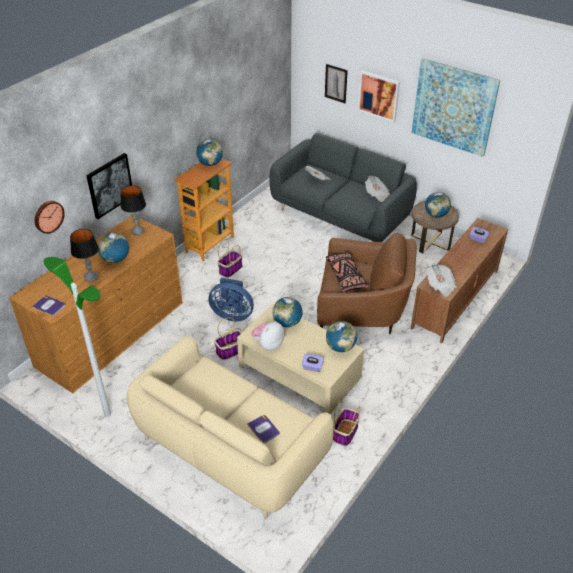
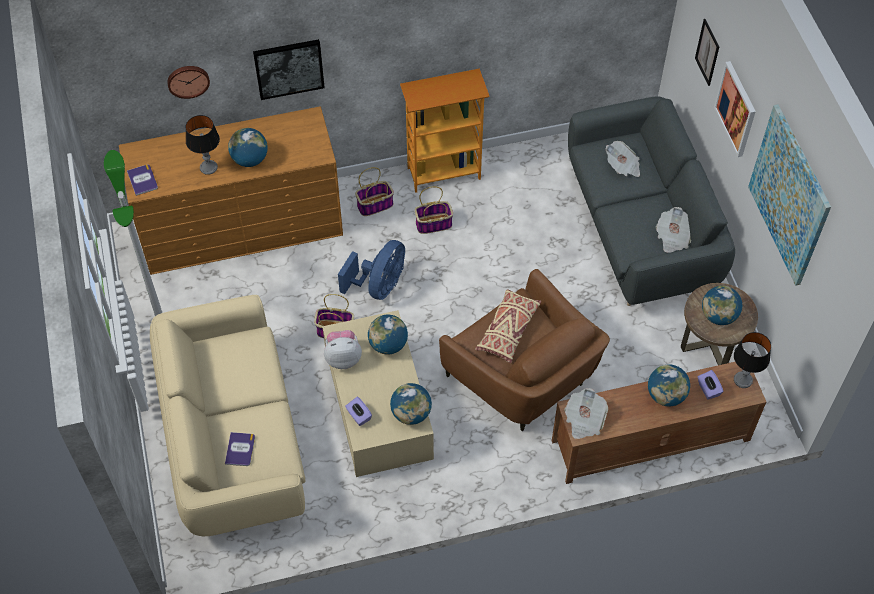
camera: 40 degrees right, 15 degrees up
(137, 231) = (304, 134): table lamp -> table lamp (742, 380)
(210, 164) = (462, 83): globe -> globe (666, 395)
(232, 314) = (379, 286): blue fan -> blue fan turned 120 degrees counterclockwise
(345, 432) = (354, 507): basket -> basket (375, 204)
(346, 276) = (508, 330): black pillow -> beige pillow

